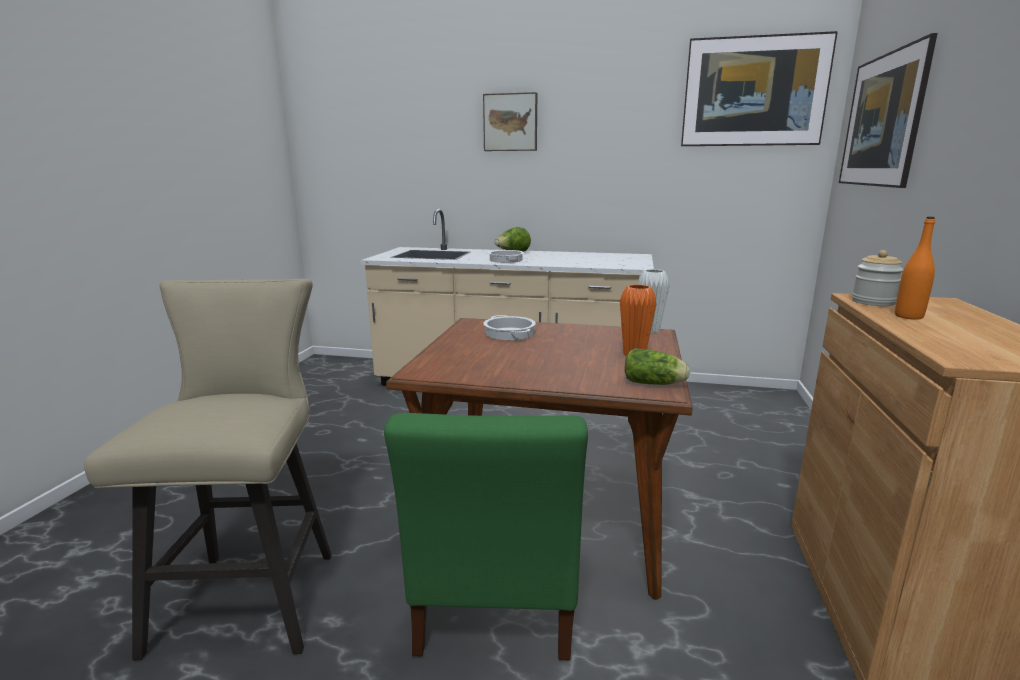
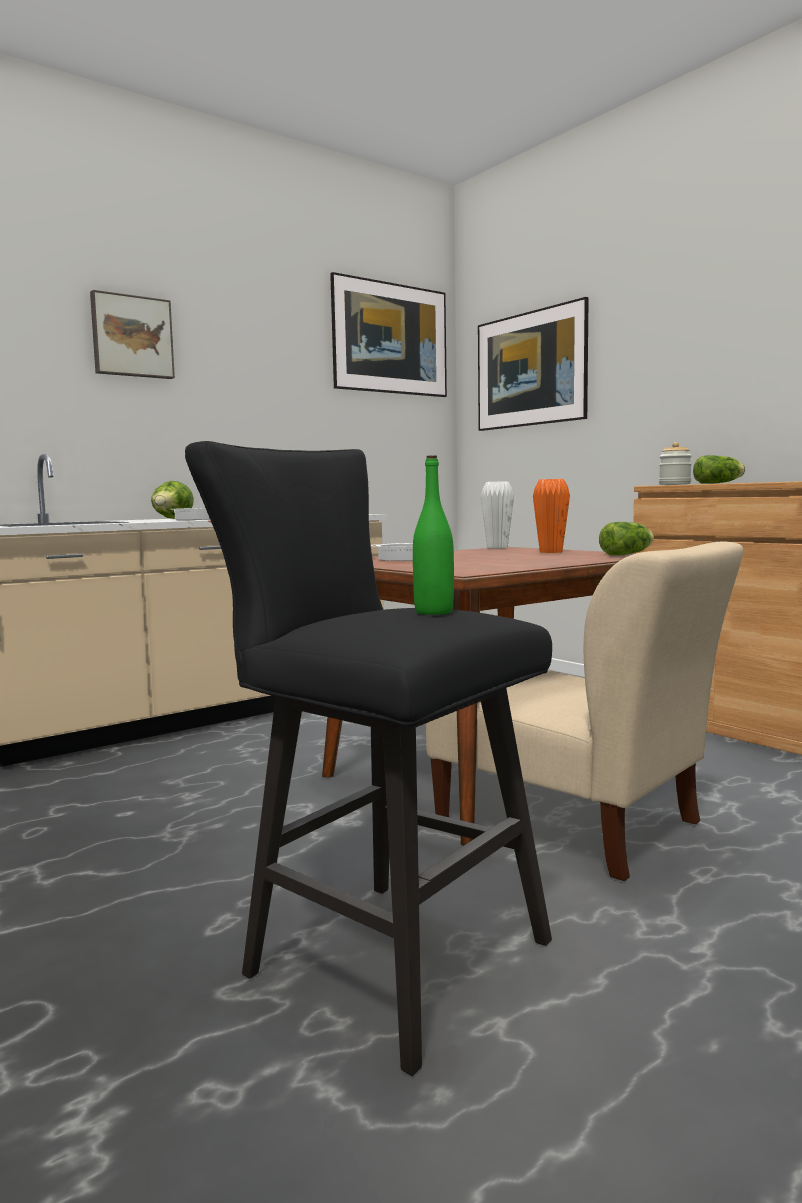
camera: 50 degrees left, 10 degrees down
(206, 417) = (434, 612): none -> green bottle
(253, 592) = (380, 954): beige stool -> black stool
(495, 593) = (575, 824): green chair -> beige chair
(908, 316) = (719, 483): orange bottle -> lettuce

